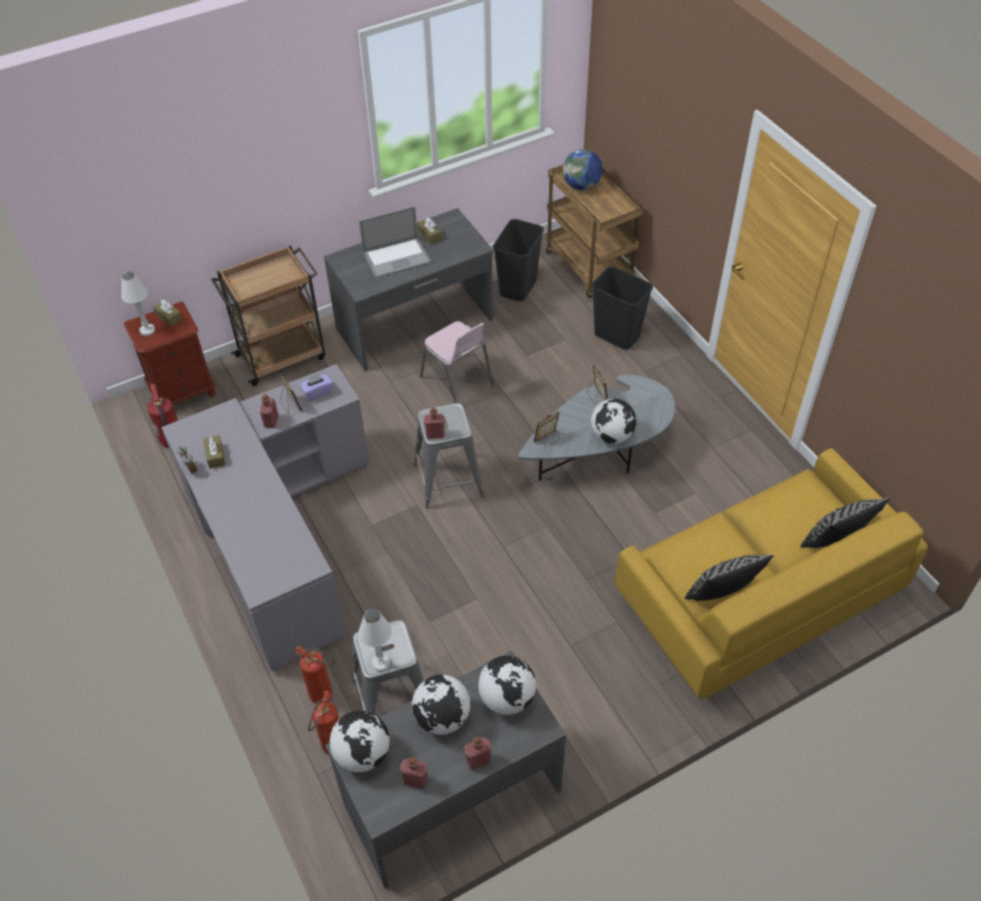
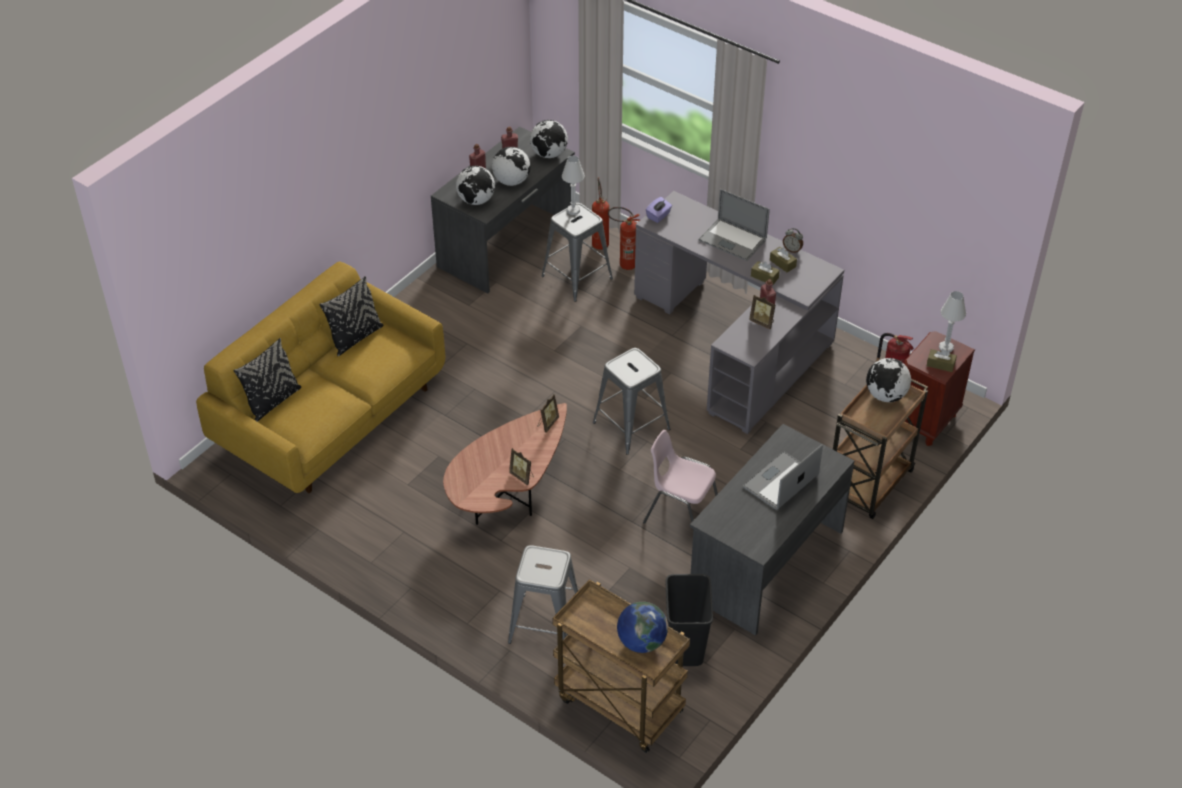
camera: 155 degrees right, 5 degrees down
(241, 506) = (732, 240): none -> laptop
(317, 392) = (749, 339): purple tissue box -> purple tissue box (658, 216)
(430, 235) = (767, 519): brown tissue box -> brown tissue box (764, 277)
(435, 434) = (633, 354): red bottle -> none
(601, 452) = (507, 493): grey coffee table -> brown coffee table
(612, 435) = (492, 445): globe -> globe (885, 395)
(617, 335) = (545, 623): black trash can -> grey stool

